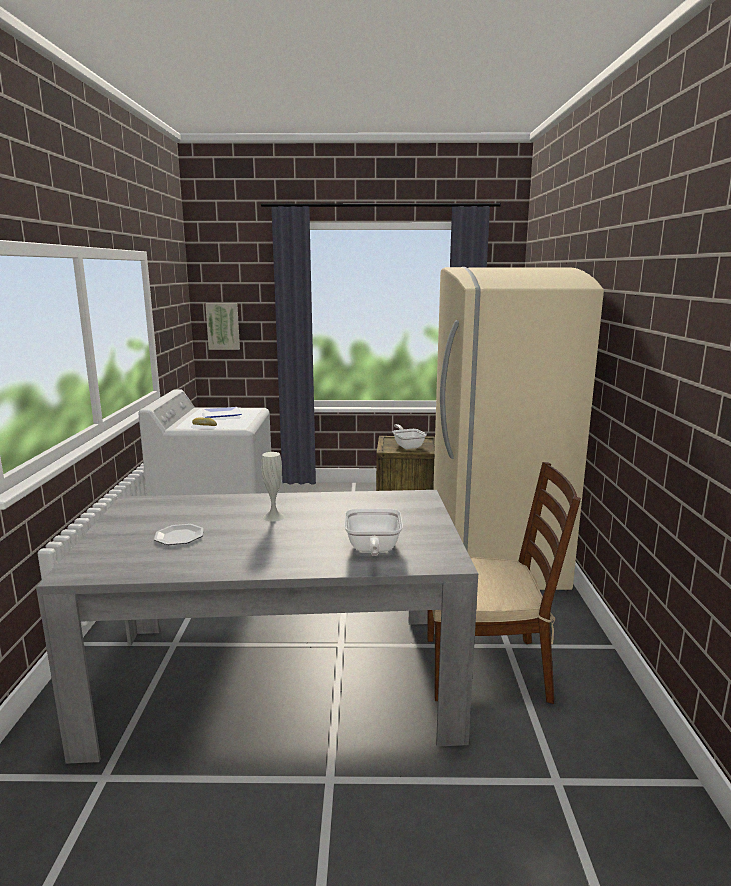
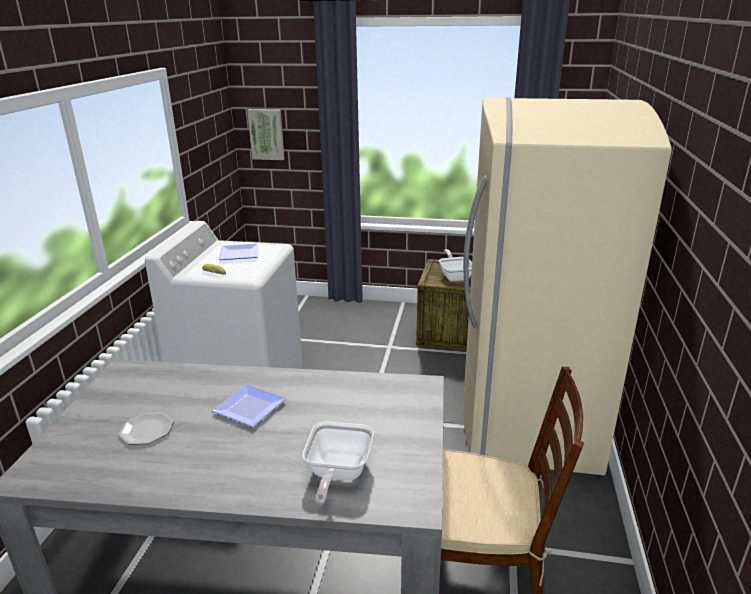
camera: 10 degrees right, 10 degrees up
(274, 517) = (252, 407): white vase -> plate

